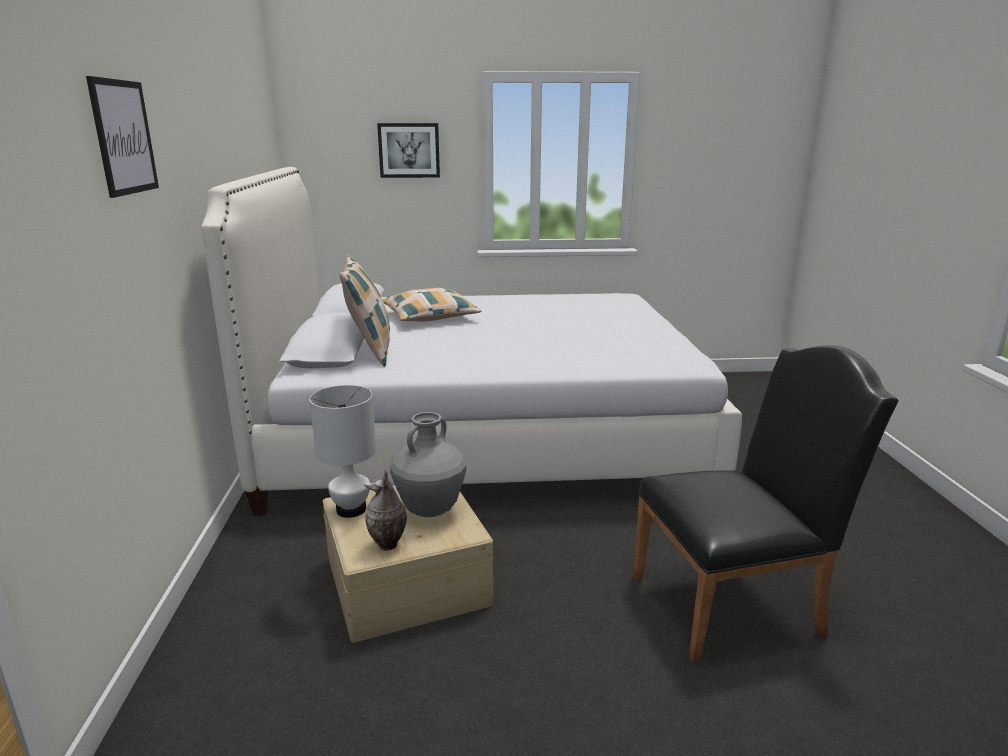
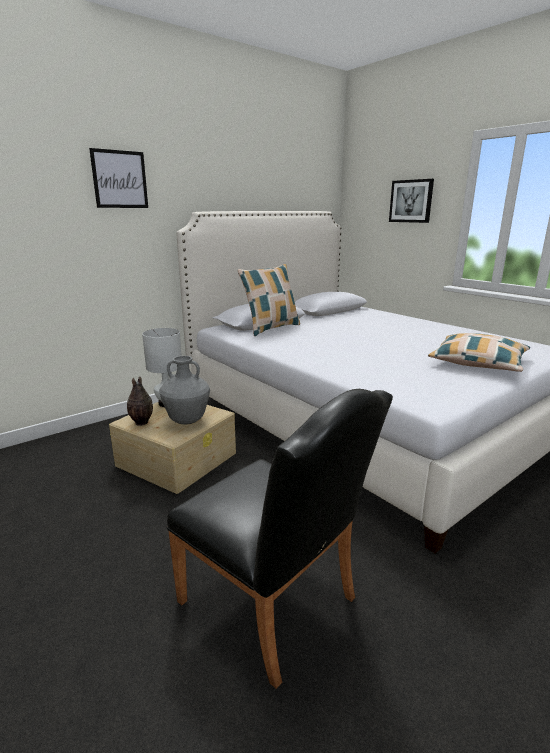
camera: 55 degrees right, 0 degrees up
(430, 316) = (357, 322): pillow -> pillow (478, 362)

